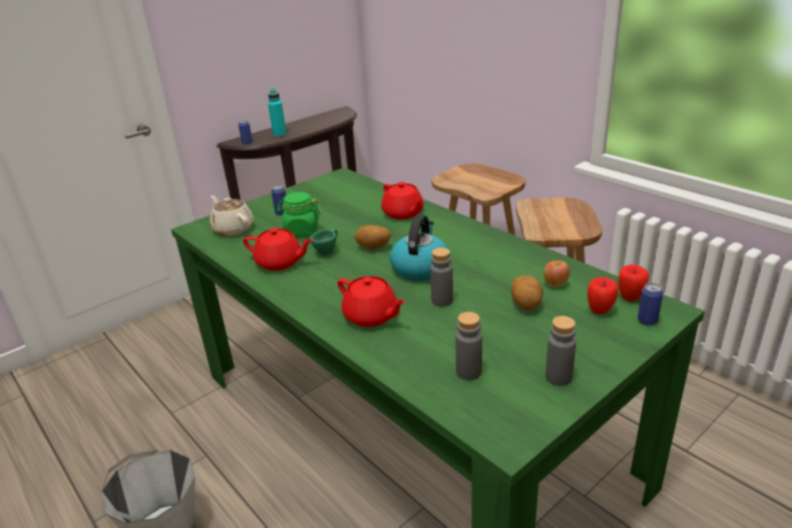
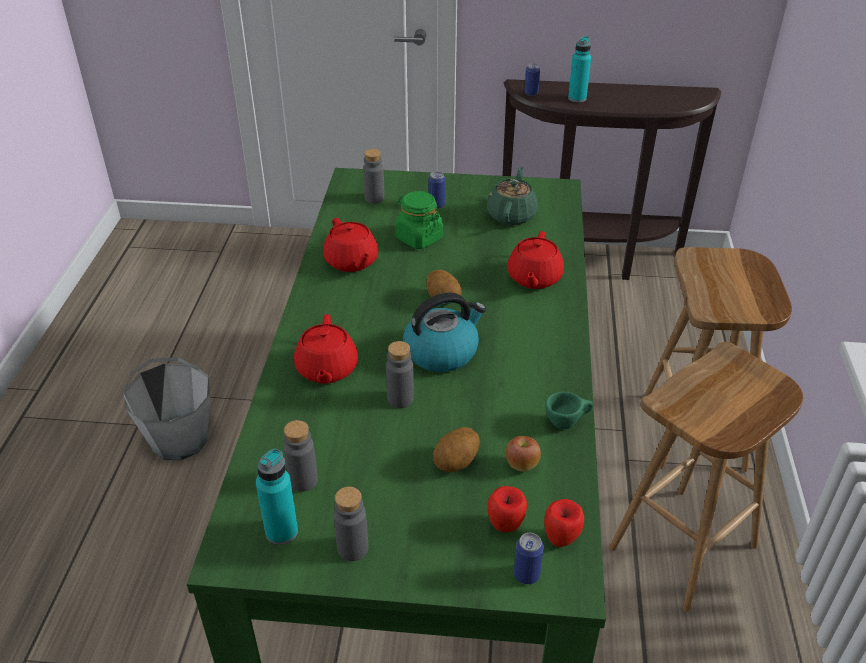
camera: 45 degrees right, 10 degrees up
(233, 229) = (374, 198): beige teapot -> grey bottle
(327, 251) = (403, 276): green cup -> green cup (567, 422)
(336, 196) = (512, 215): none -> green teapot
(508, 402) = (281, 531): none -> turquoise bottle

